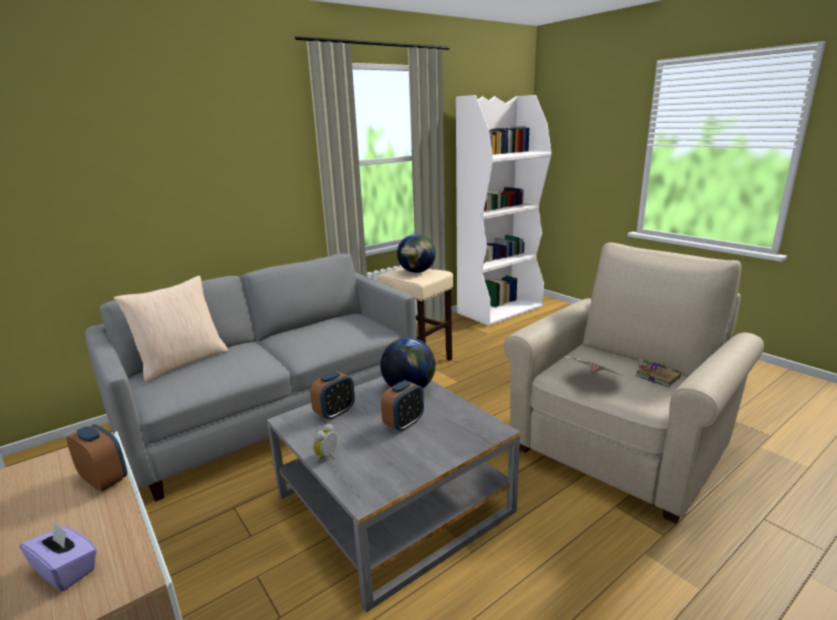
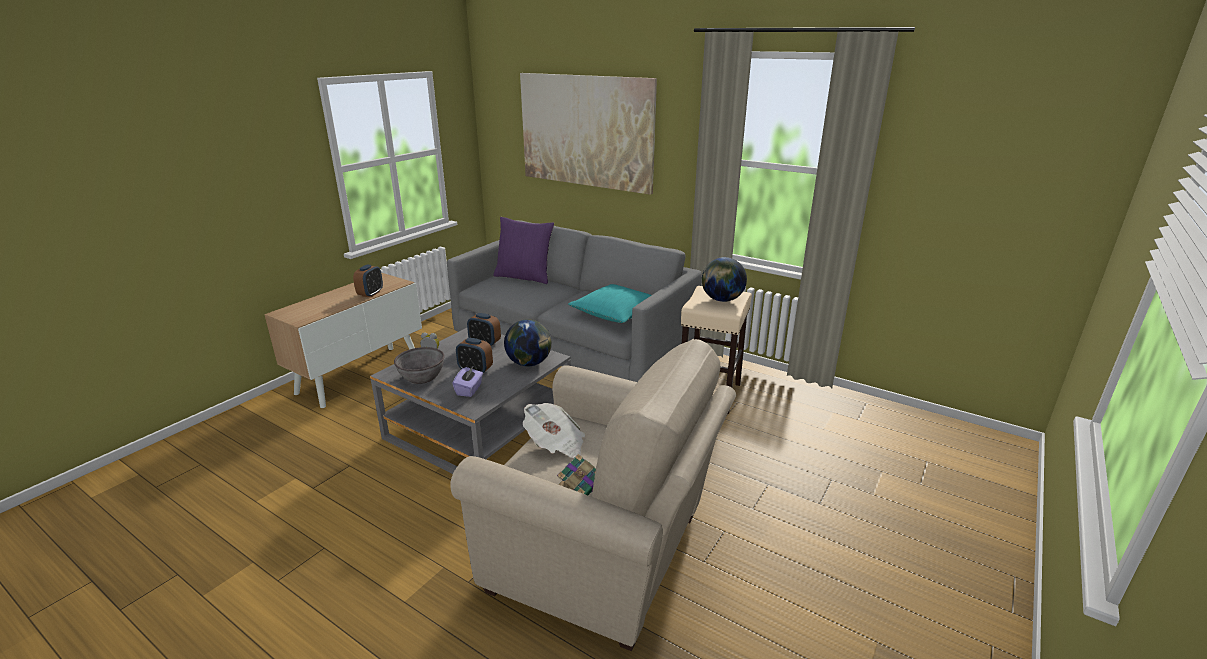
camera: 70 degrees right, 5 degrees up
(66, 570) = (310, 307): purple tissue box -> purple tissue box (469, 390)
(160, 162) = (585, 131): none -> picture
(182, 362) = (524, 277): beige pillow -> purple pillow
(350, 328) = (616, 313): none -> turquoise pillow
(396, 466) = (422, 377): none -> grey bowl
(500, 309) = (918, 427): white bookcase -> none

